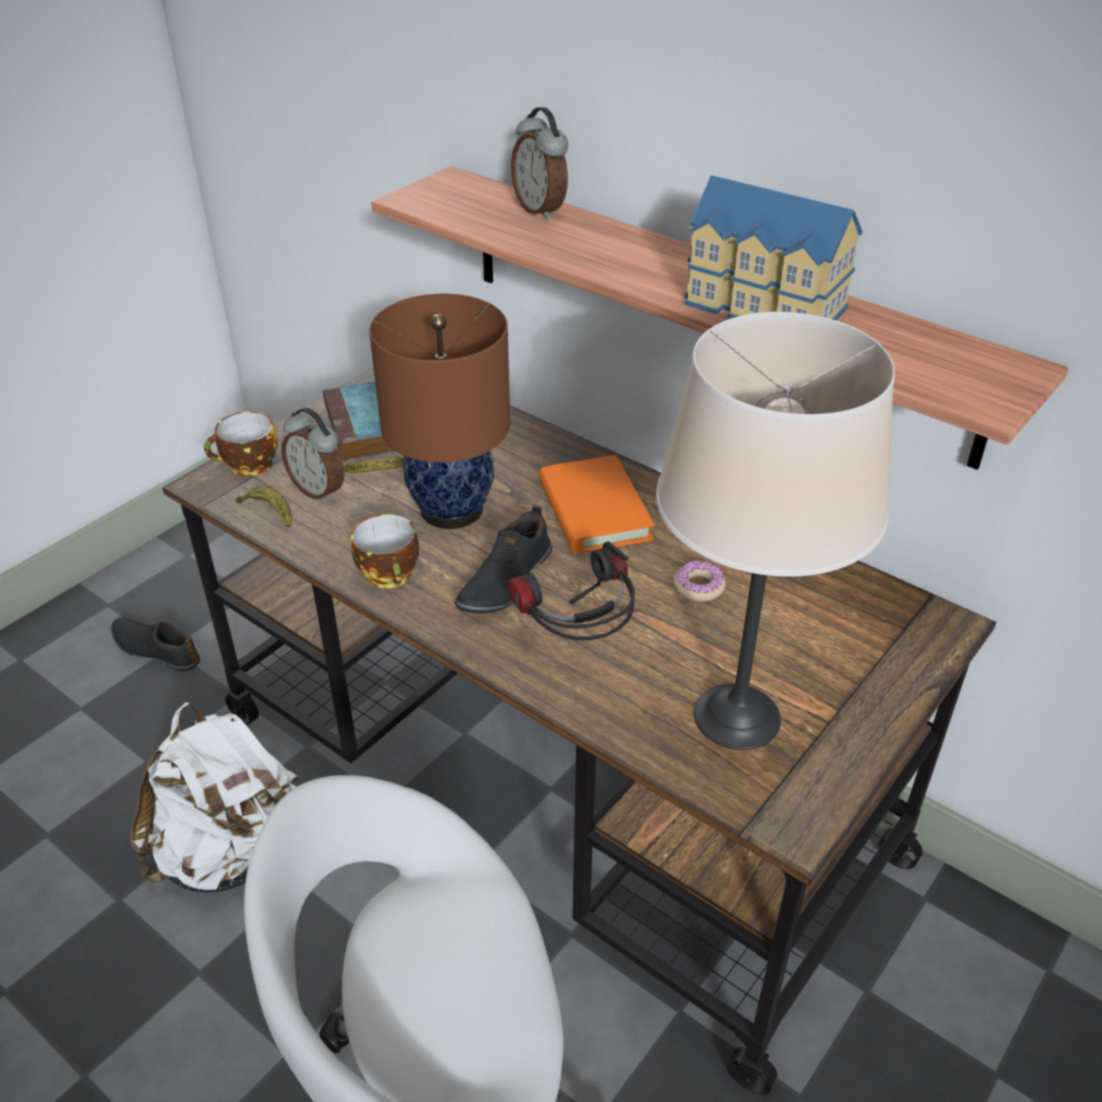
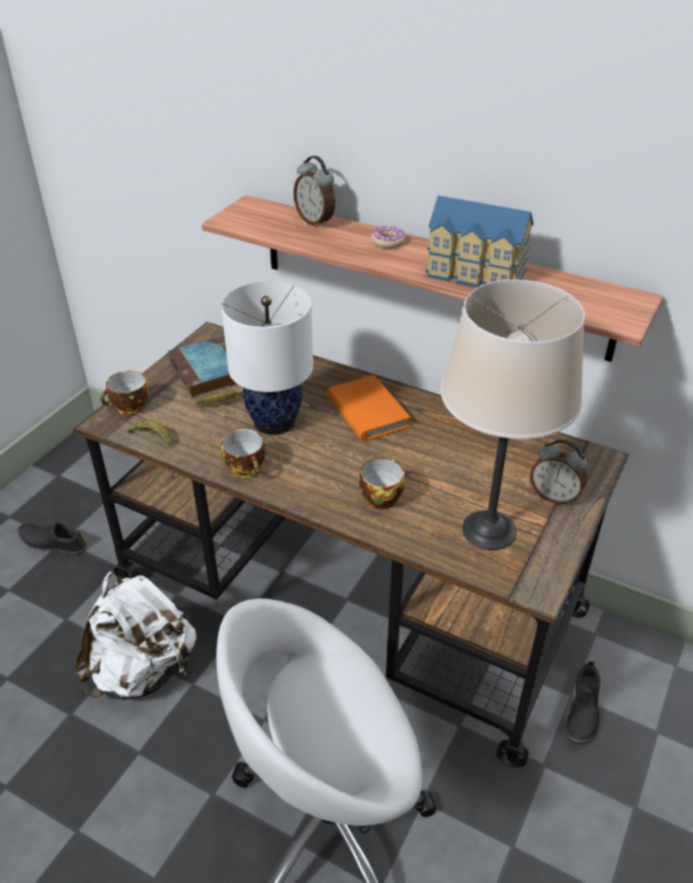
camera: 10 degrees left, 0 degrees up
(319, 490) = (182, 418): alarm clock -> alarm clock (554, 496)
(452, 509) = (275, 421): brown table lamp -> white table lamp
(504, 580) = (322, 463): black shoe -> black shoe (581, 711)
(577, 641) = (379, 496): headphones -> cup
(698, 587) = (445, 453): donut -> donut (388, 242)

